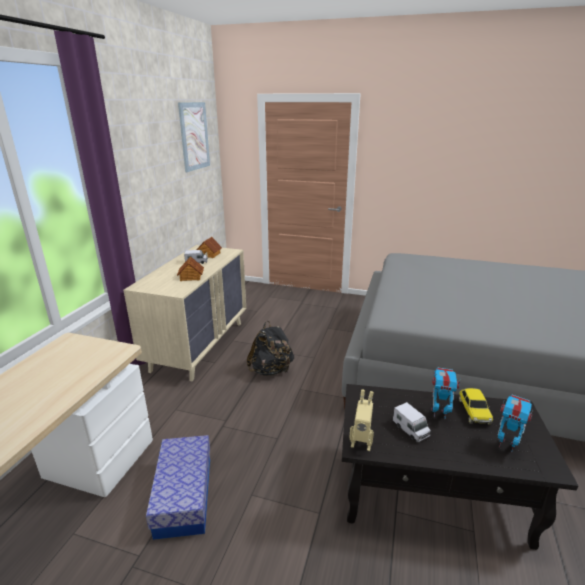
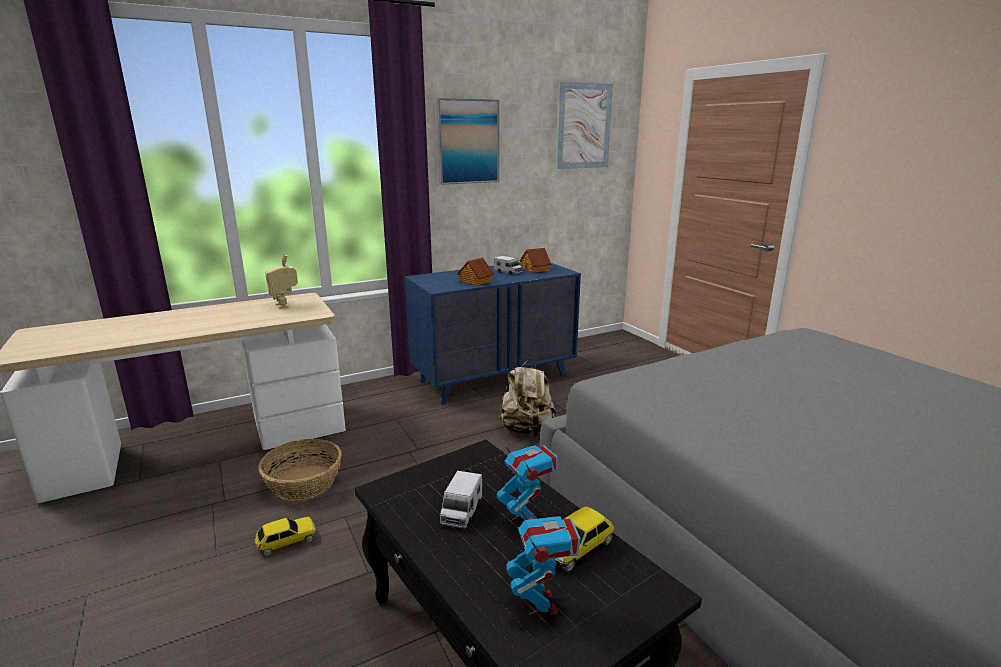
camera: 45 degrees right, 5 degrees down
(134, 160) = (468, 142): none -> picture
(184, 496) = (304, 483): storage box -> basket
(199, 345) = (494, 378): beige dresser -> blue dresser
(241, 540) = (286, 542): none -> toy car
(271, 370) = (527, 430): black backpack -> beige backpack
(361, 442) = (393, 489): toy robot -> toy robot (285, 305)

